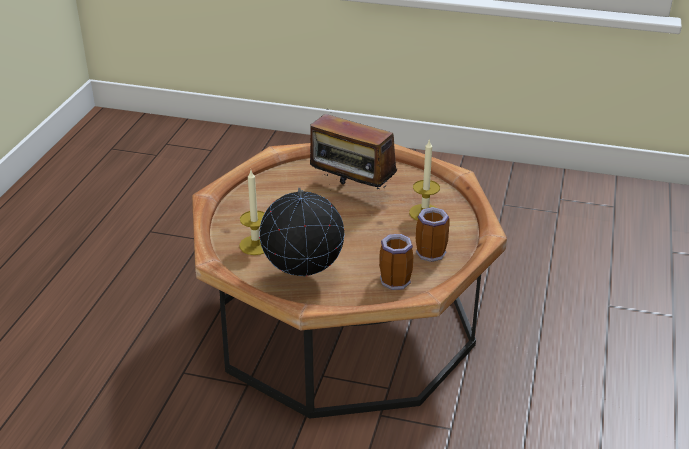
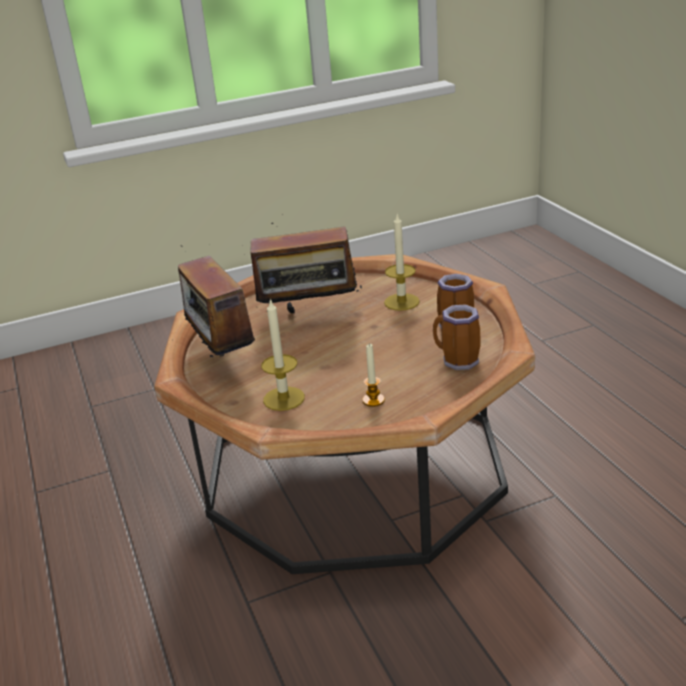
camera: 35 degrees left, 5 degrees down
(259, 194) = (222, 357): none -> radio
(303, 277) = (373, 400): globe -> candle

